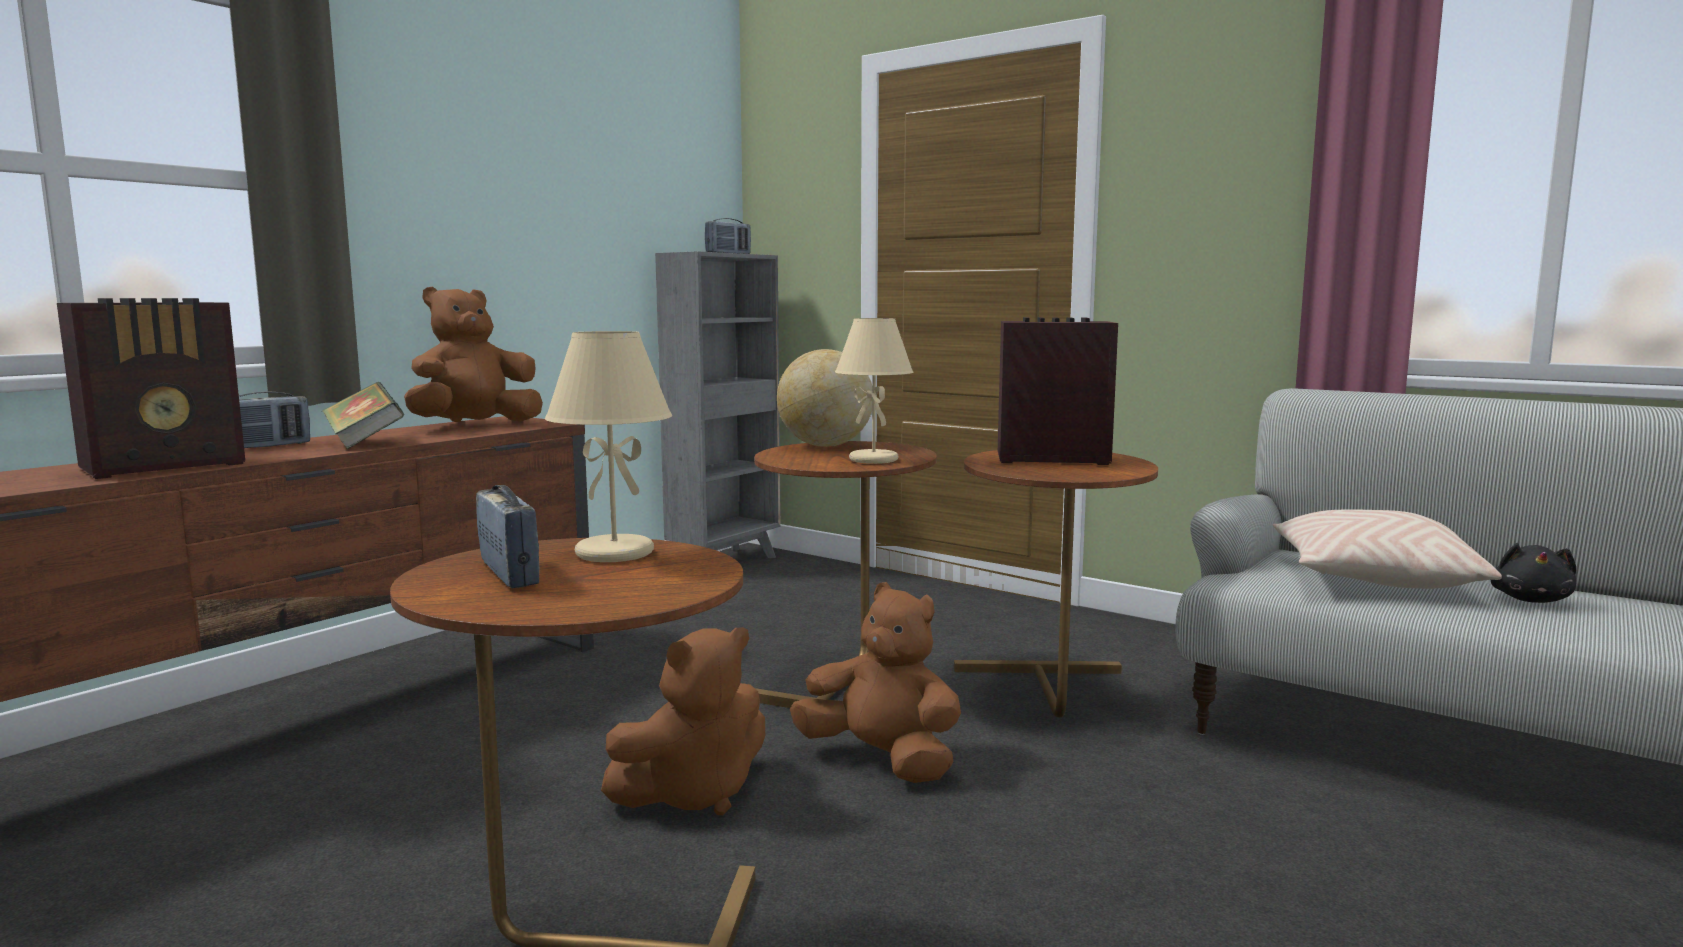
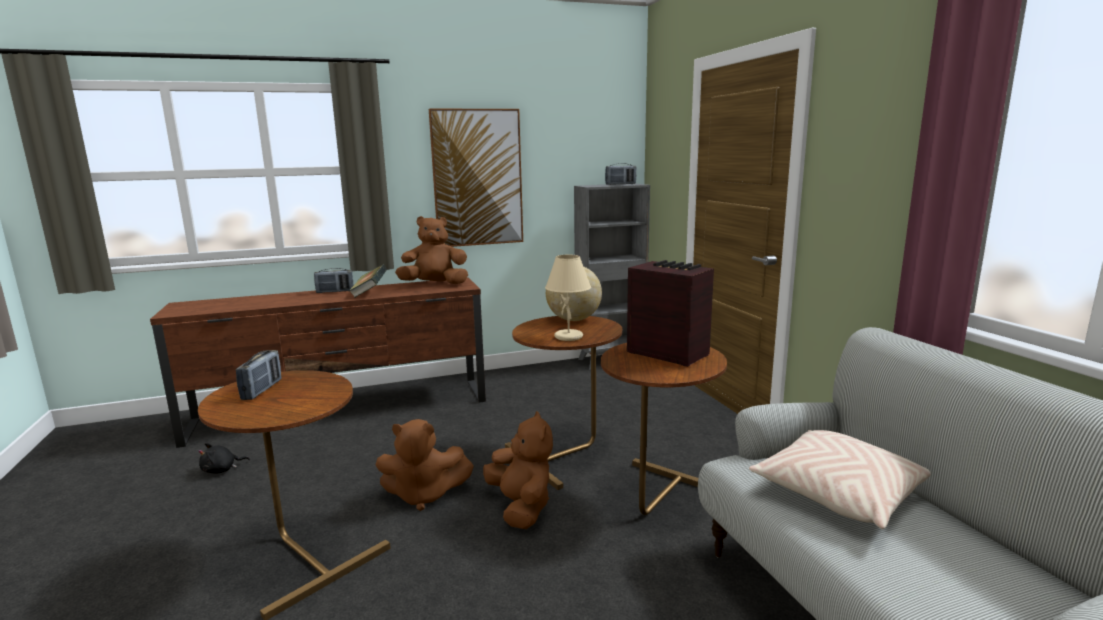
camera: 35 degrees right, 5 degrees up
(167, 466) = (282, 301): radio -> none
(502, 225) = (477, 178): none -> picture
(613, 554) = (314, 386): beige table lamp -> none
(1530, 600) = (936, 553): black plush toy -> black plush toy (222, 470)

